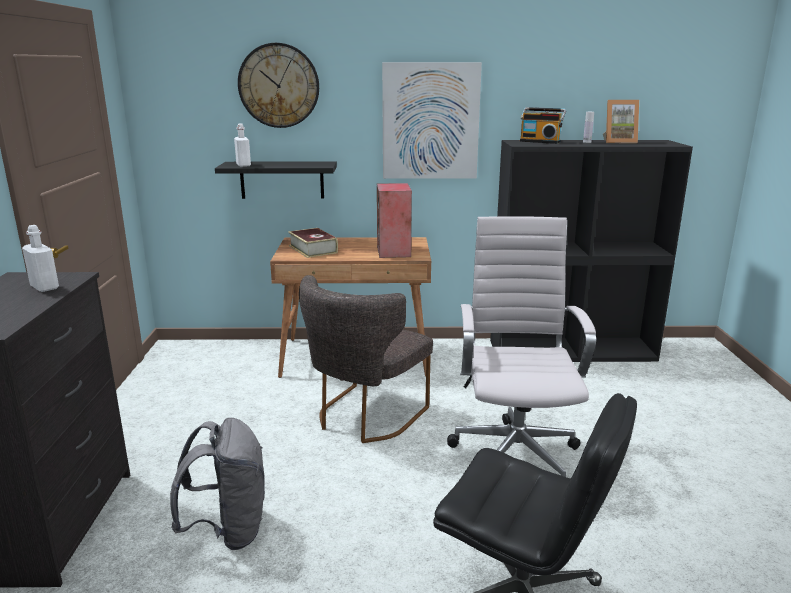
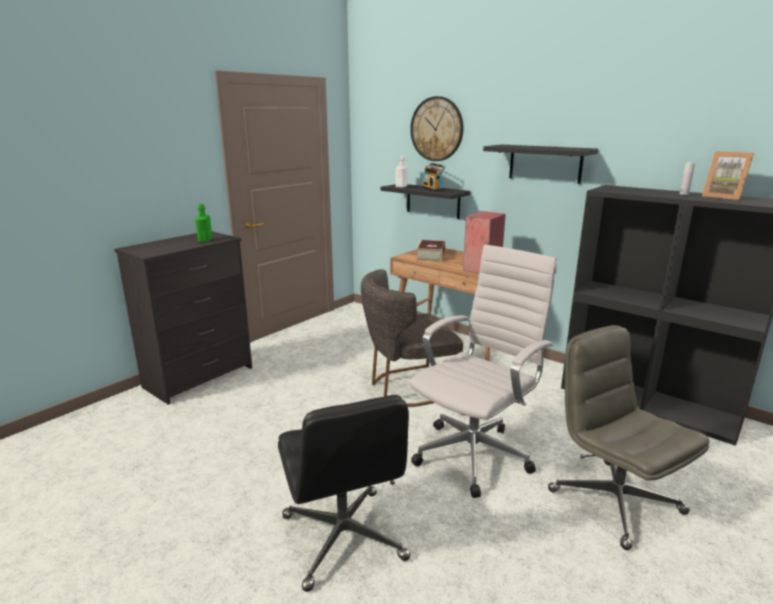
camera: 40 degrees right, 0 degrees up
(44, 287) = (205, 240): white bottle -> green bottle
(228, 530) = (256, 414): grey backpack -> none
(430, 121) = (545, 163): picture -> black shelf
(540, 141) = (635, 189): radio -> radio (433, 189)
(652, 441) = (613, 501): none -> grey office chair

